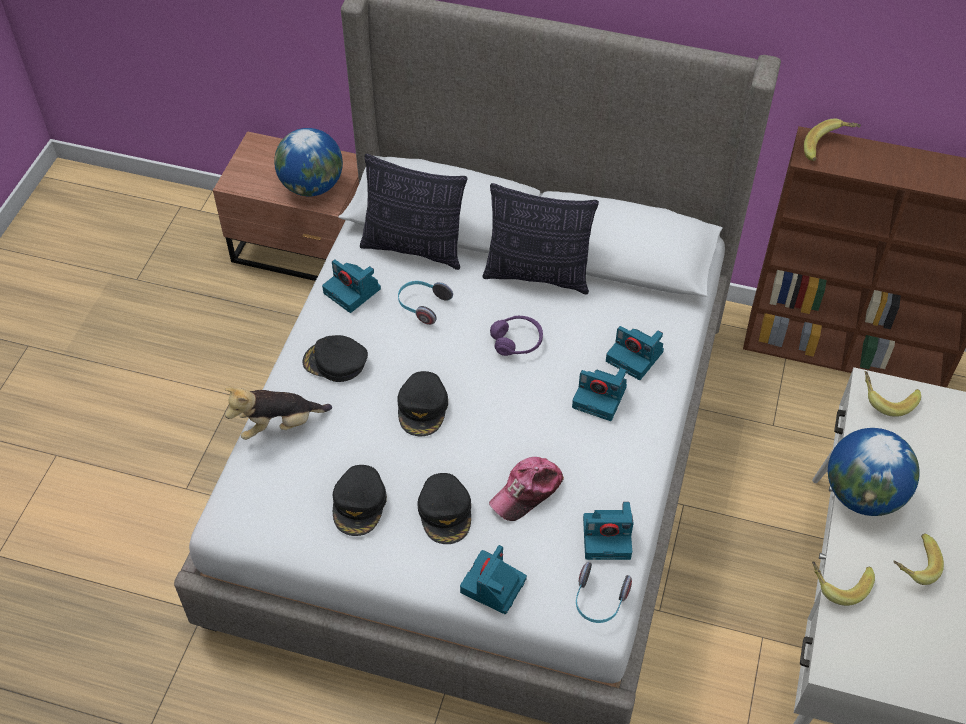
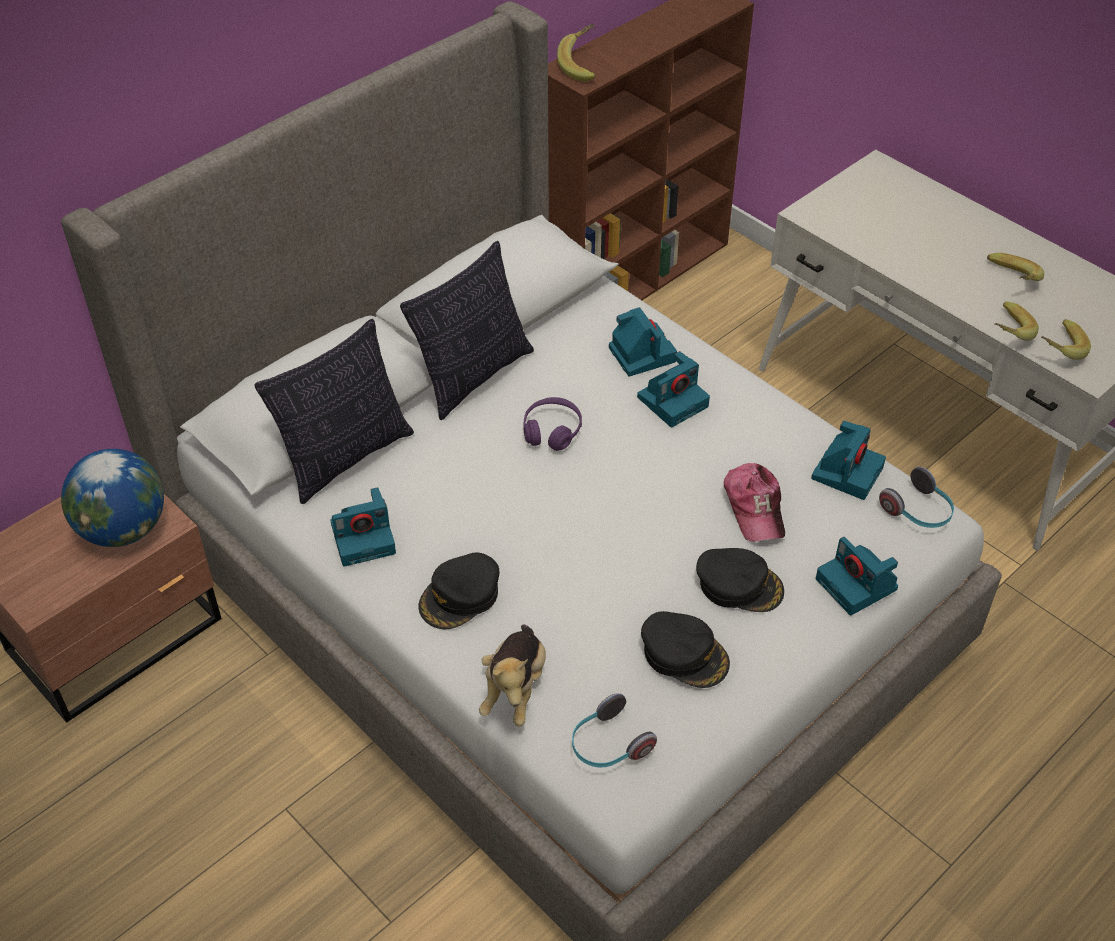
camera: 60 degrees left, 5 degrees down
(422, 305) = (439, 485): headphones -> headphones (608, 745)
(423, 408) = (587, 544): black cap -> none
(636, 357) = (640, 353): camera -> camera turned 90 degrees counterclockwise
(863, 495) = (921, 274): globe -> none
(886, 399) = (827, 211): banana -> banana (1057, 349)

